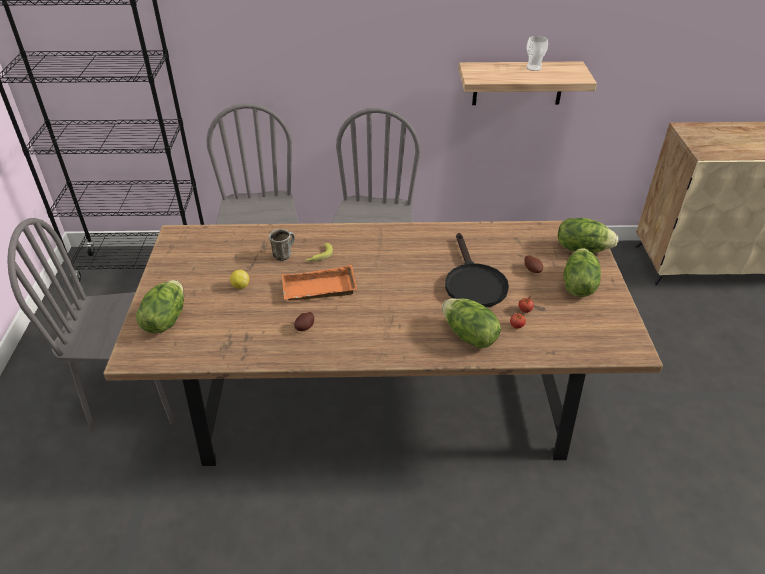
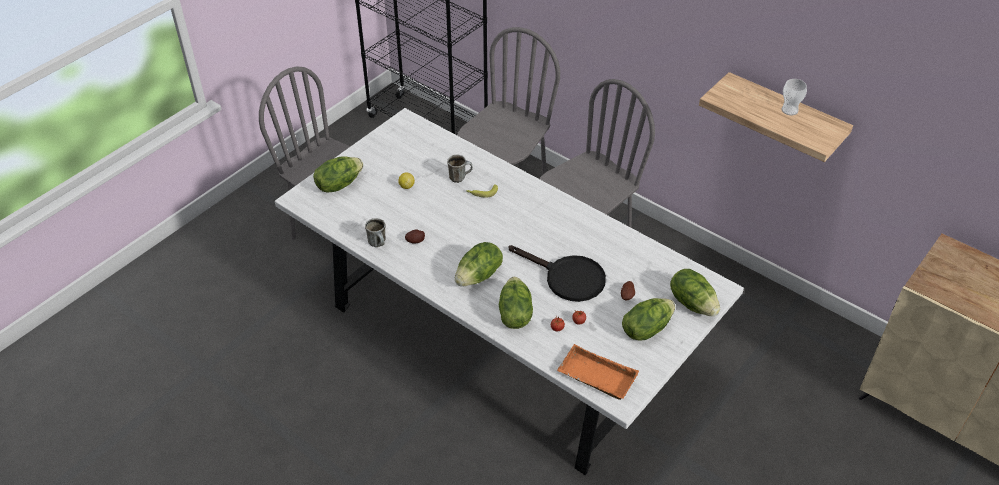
camera: 40 degrees right, 5 degrees up
(271, 350) = (379, 244): none -> mug
(318, 290) = (452, 219): orange tray -> orange tray (595, 377)
(382, 396) = (499, 337): brown dining table -> white dining table
(400, 323) = (479, 276): none -> lettuce
(473, 283) = (567, 278): black frying pan -> black frying pan turned 90 degrees counterclockwise

